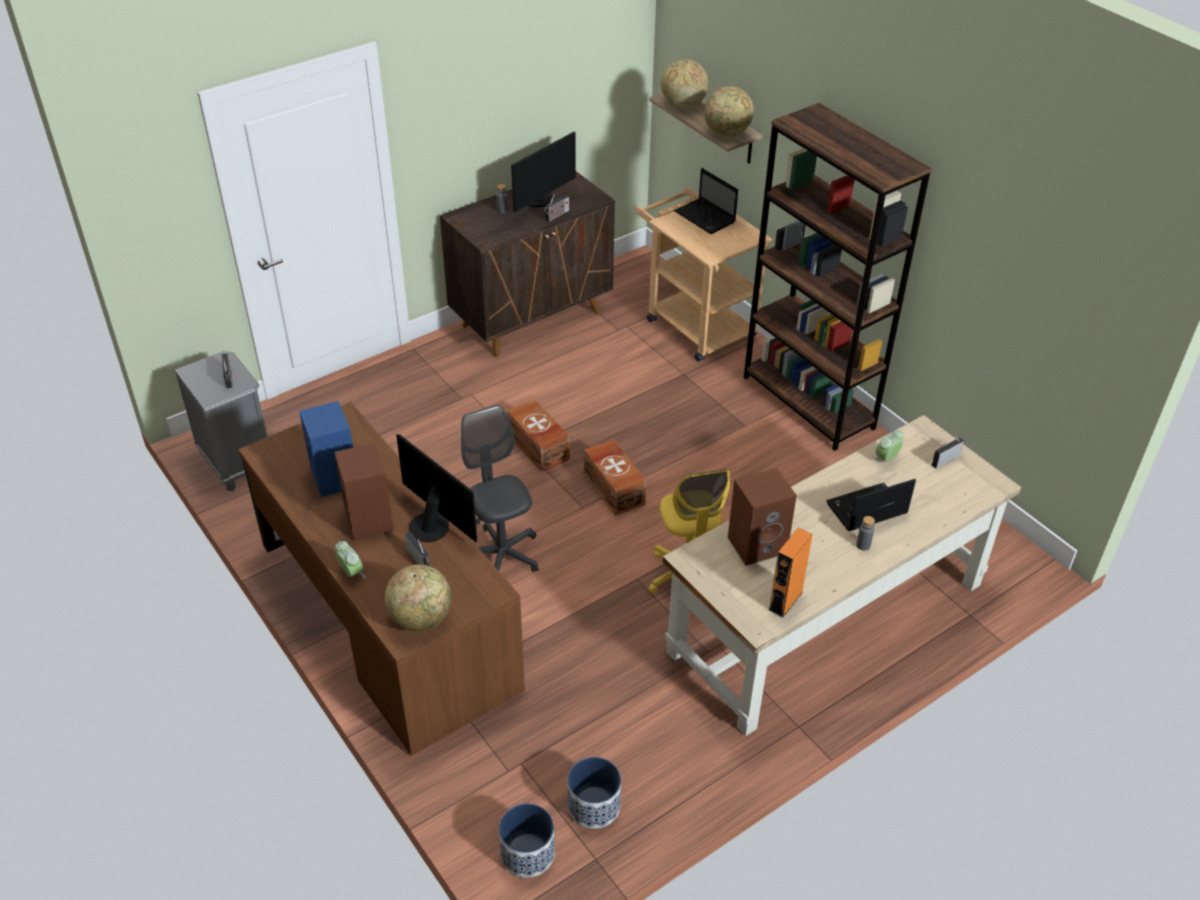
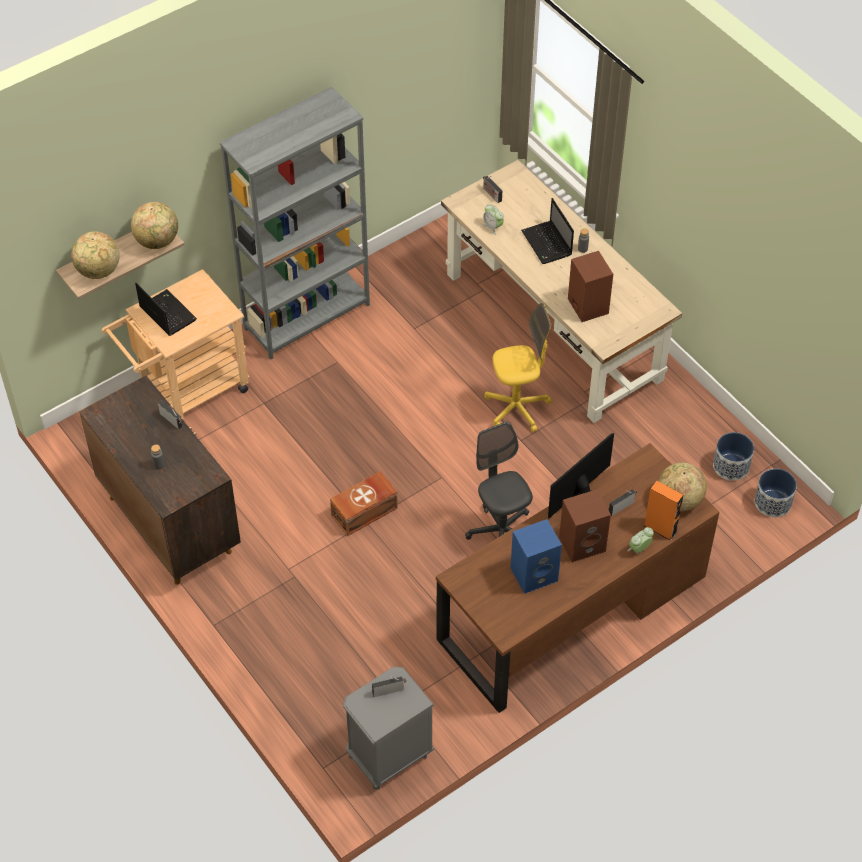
camera: 90 degrees left, 10 degrees up
(501, 556) = (501, 532): grey office chair -> grey office chair turned 90 degrees clockwise
(540, 200) = (142, 435): monitor -> none
(614, 488) = (417, 455): brown storage box -> none
(705, 218) = (166, 313): laptop -> laptop turned 90 degrees counterclockwise
(785, 601) = (639, 294): orange speaker -> orange speaker (660, 529)
(808, 402) = (307, 316): brown bookcase -> grey bookcase

